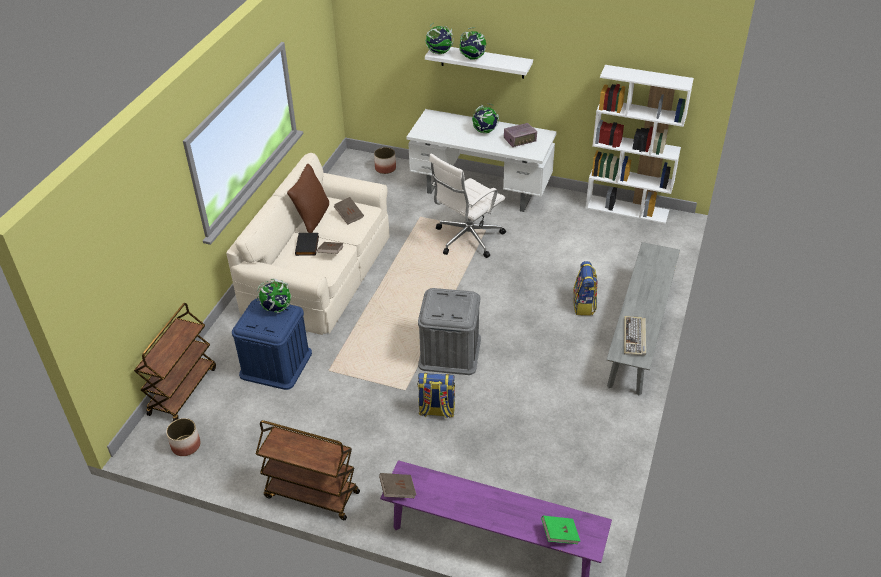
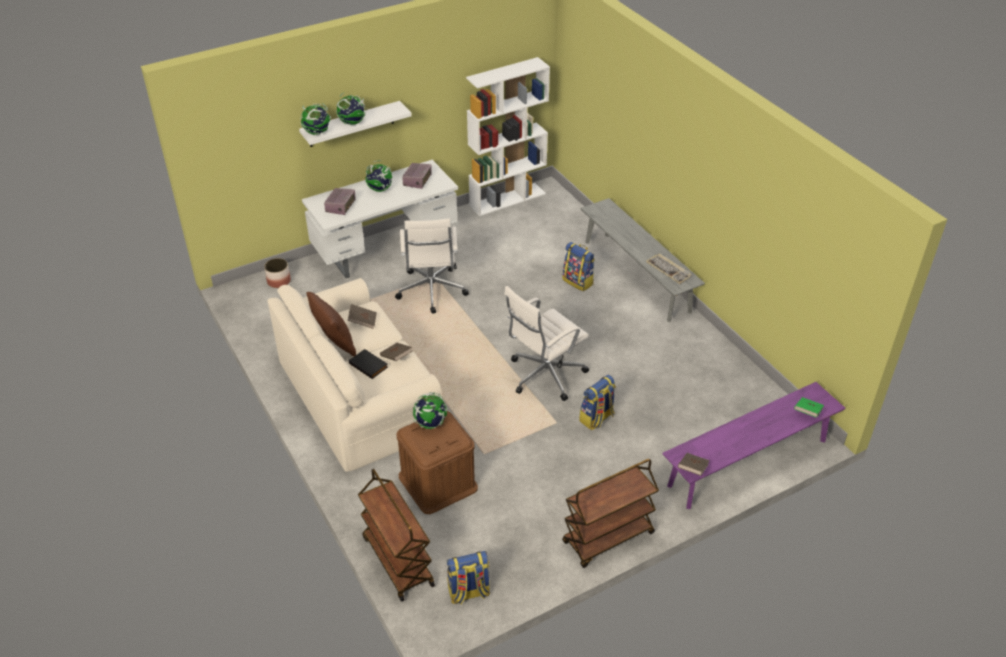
camera: 50 degrees left, 0 degrees up
(185, 445) = (468, 592): planter -> backpack
(276, 364) = (438, 482): blue storage box -> brown storage box
(440, 128) = (341, 206): none -> radio
(450, 352) = (544, 375): grey storage box -> white office chair

